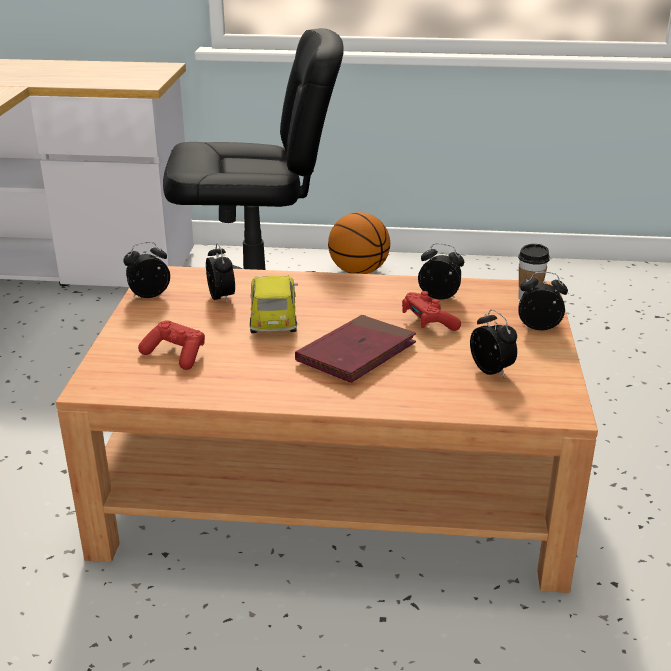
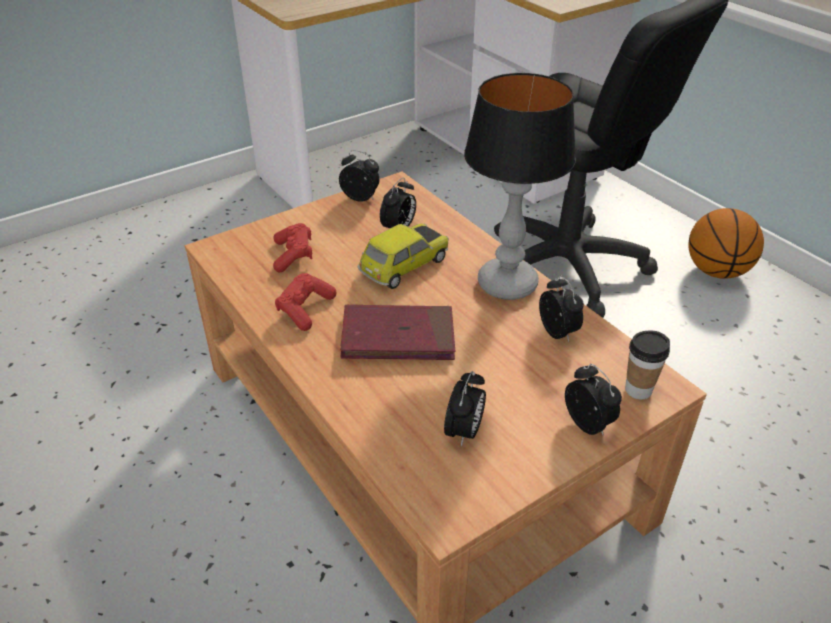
camera: 50 degrees right, 10 degrees up
(360, 289) = (506, 283): none -> table lamp
(428, 322) = (502, 349): red game controller -> red game controller (305, 309)

